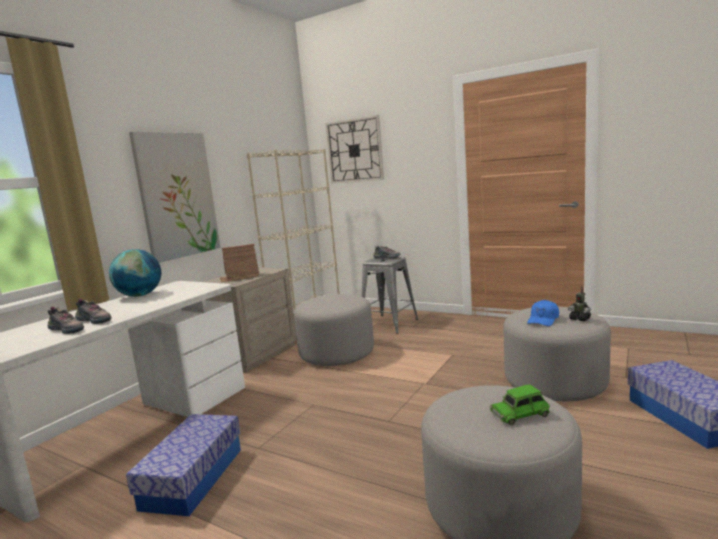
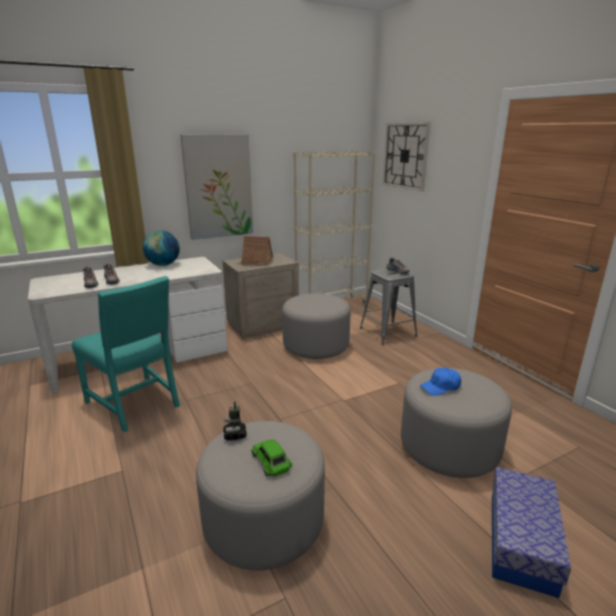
camera: 30 degrees right, 10 degrees up
(193, 478) = (136, 404): storage box -> turquoise chair
(520, 413) = (271, 461): green toy car -> green toy car turned 45 degrees clockwise
(580, 319) = (475, 400): toy robot -> toy robot (235, 435)

